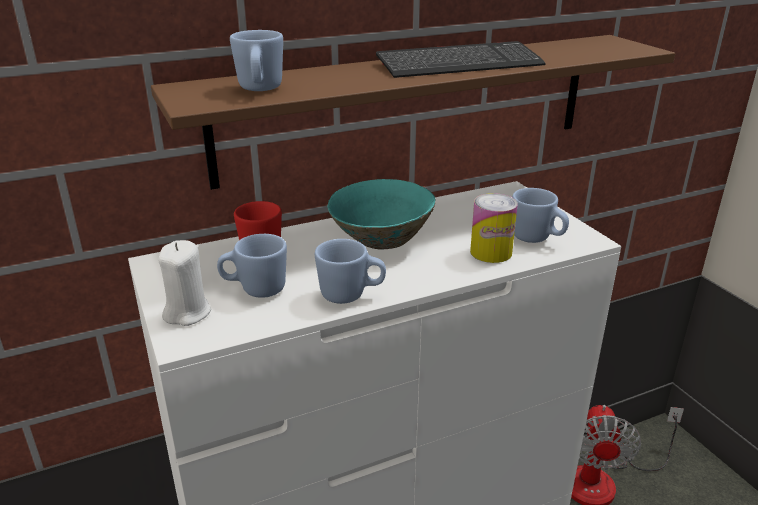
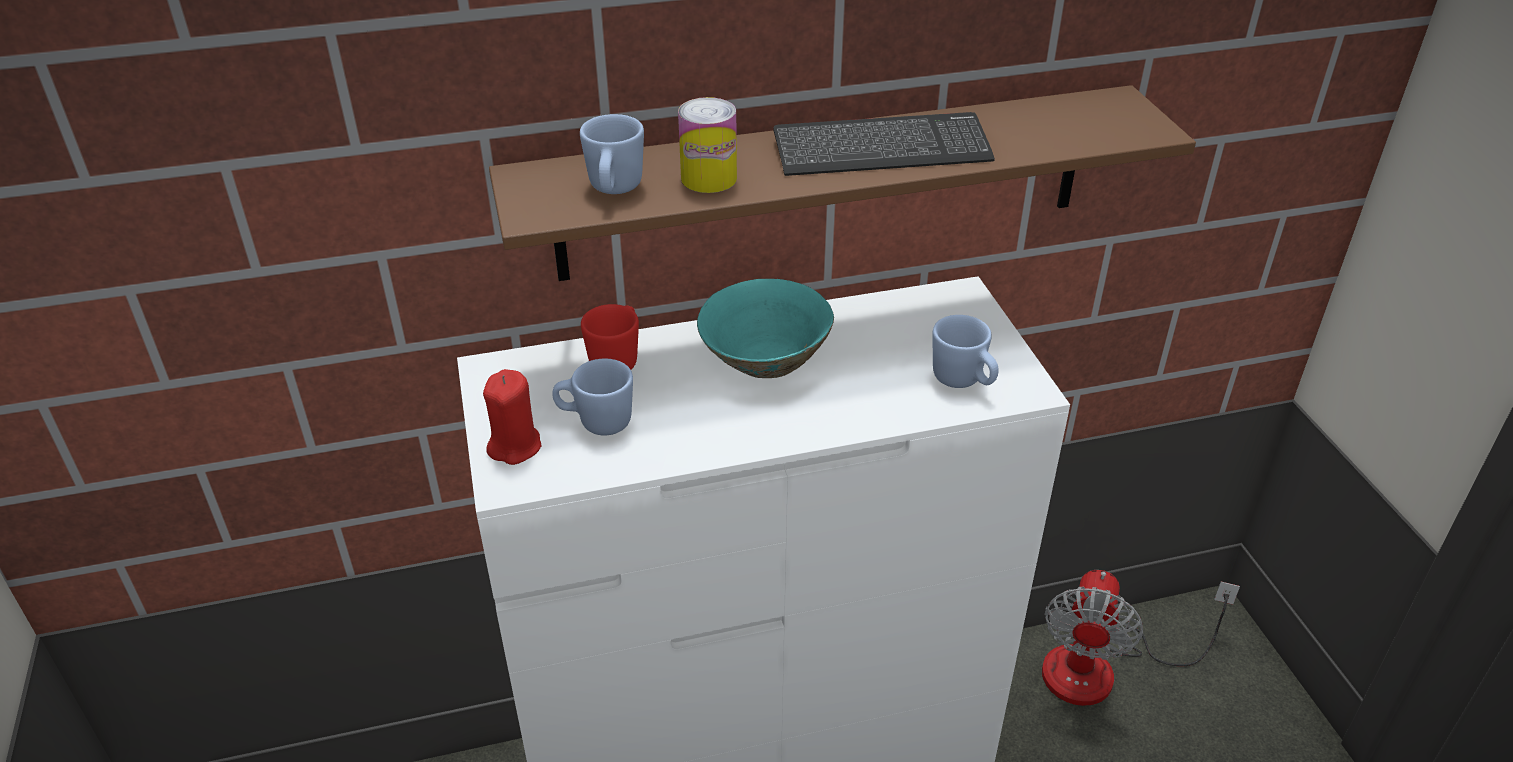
camera: 10 degrees right, 10 degrees up
(187, 313) = (515, 446): white candle -> red candle
(351, 295) = (705, 443): blue mug -> none
(491, 252) = (895, 397): can -> can (709, 178)

